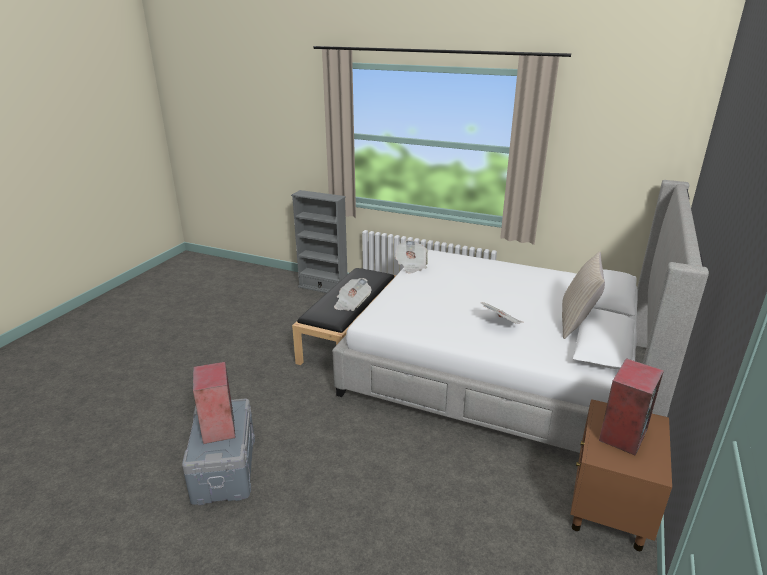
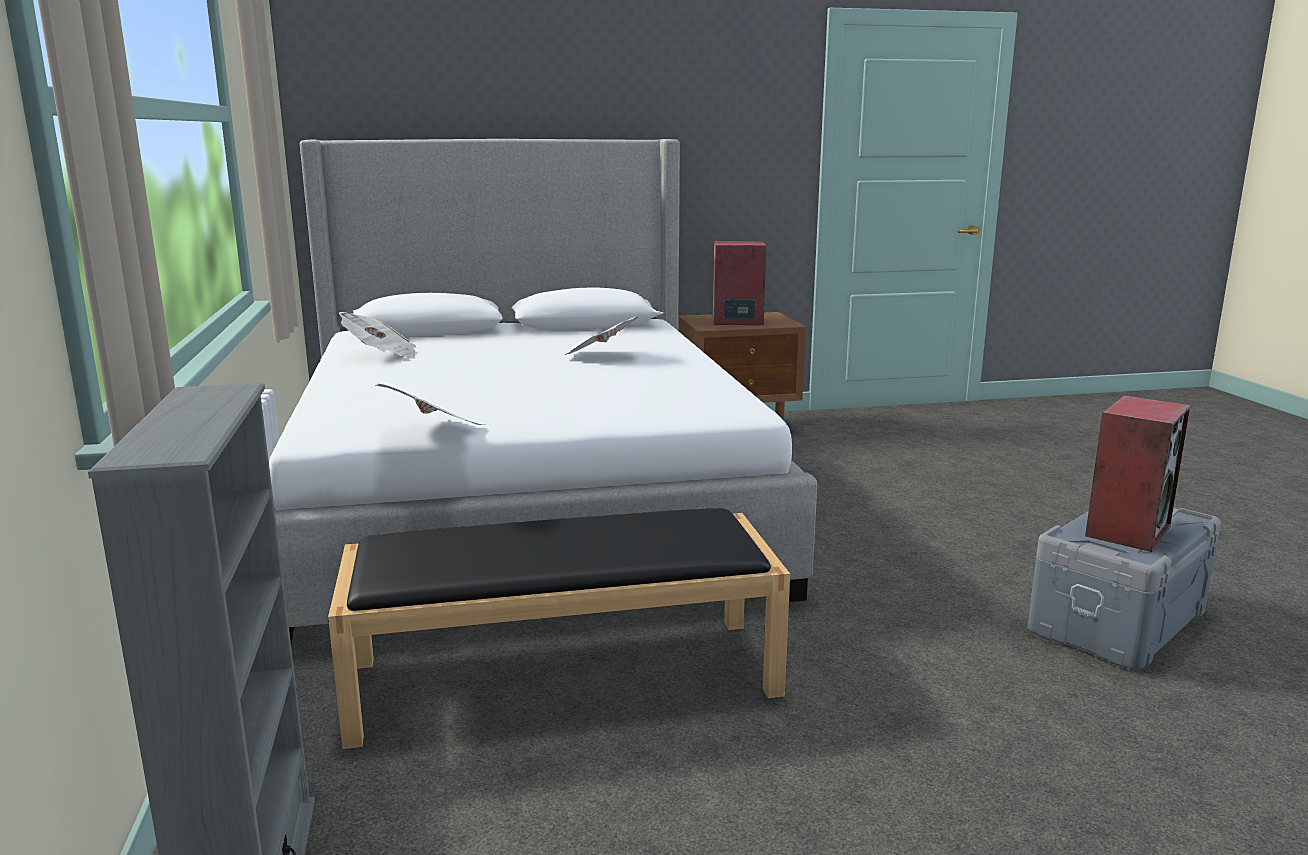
camera: 125 degrees left, 10 degrees down
(352, 304) = (613, 522): newspaper -> newspaper (382, 356)
(576, 322) = (534, 335): beige pillow -> none

